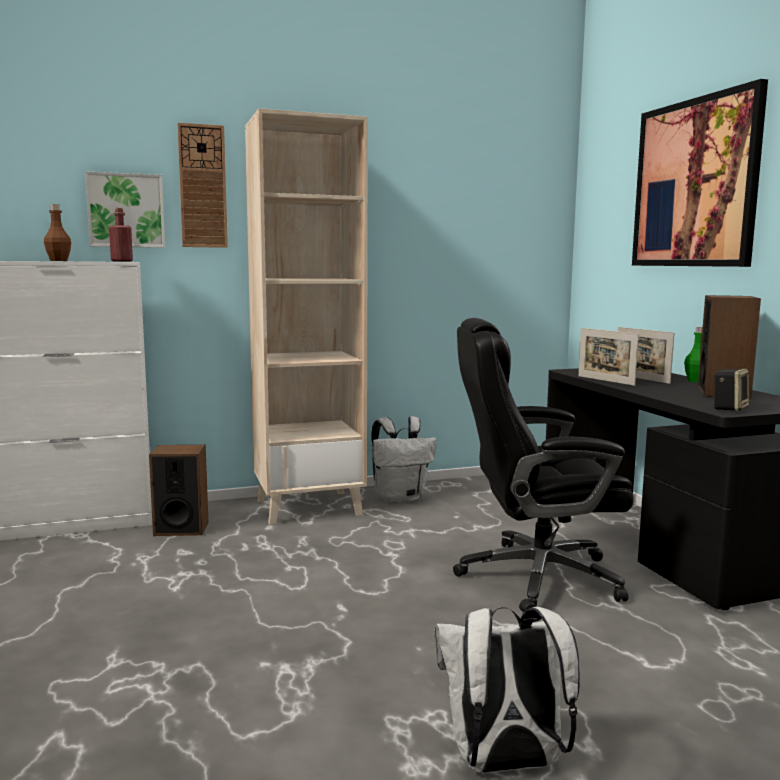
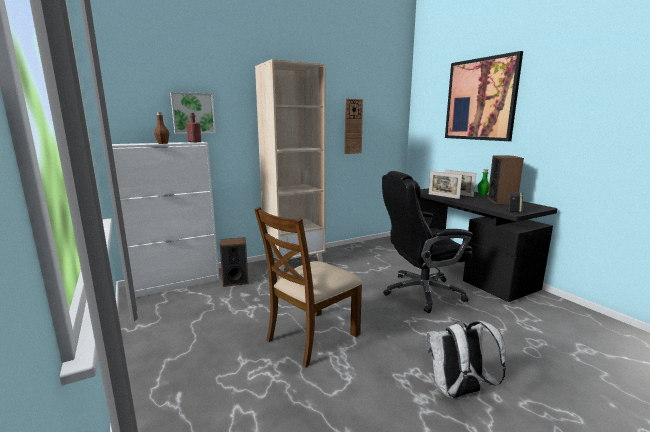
camera: 10 degrees left, 5 degrees up
(202, 186) = (233, 99): wall clock -> wall clock (353, 126)
(265, 634) = (311, 337): none -> brown chair
(400, 498) = (336, 255): white backpack -> none

